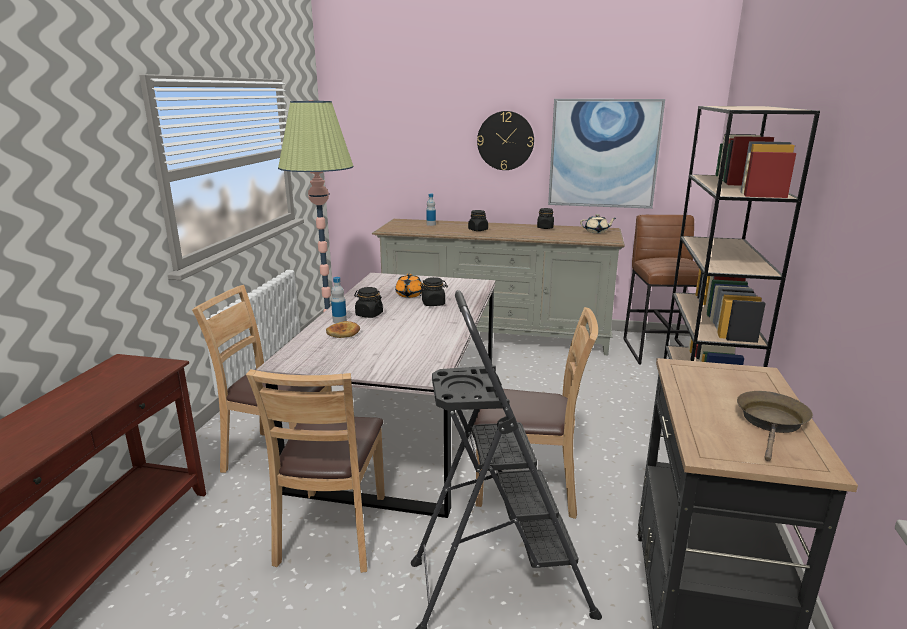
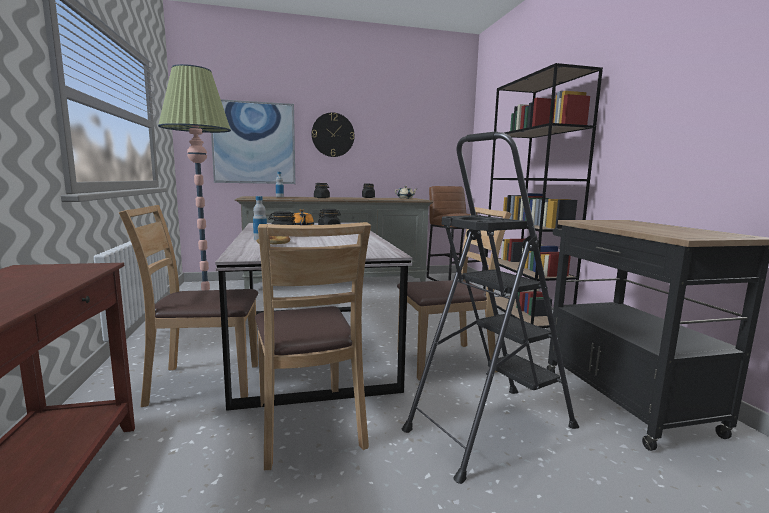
camera: 25 degrees left, 10 degrees down
(603, 154) = (402, 146): picture -> picture (254, 143)
(771, 423) = (682, 229): brown frying pan -> none

